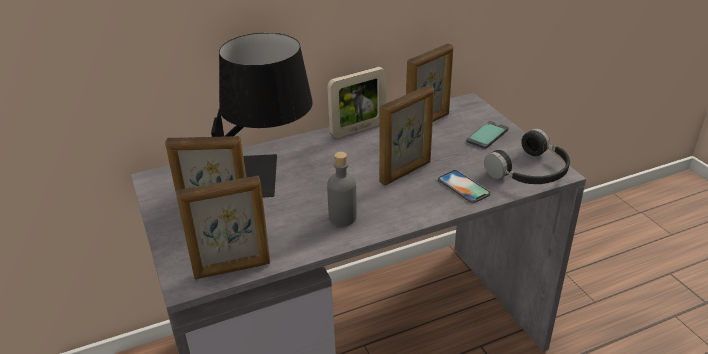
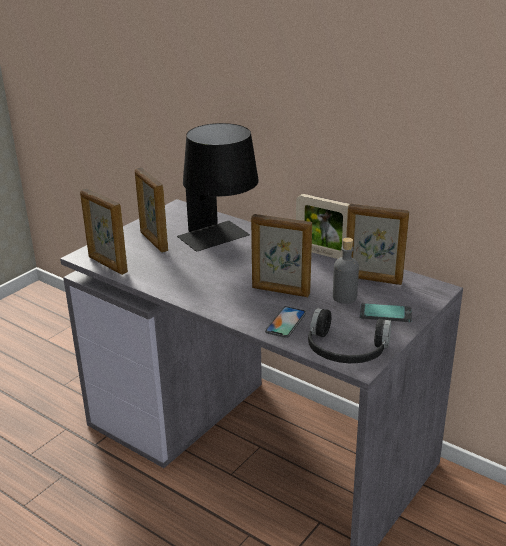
camera: 60 degrees right, 5 degrees down
(342, 217) = (194, 283): grey bottle -> grey bottle (344, 297)

